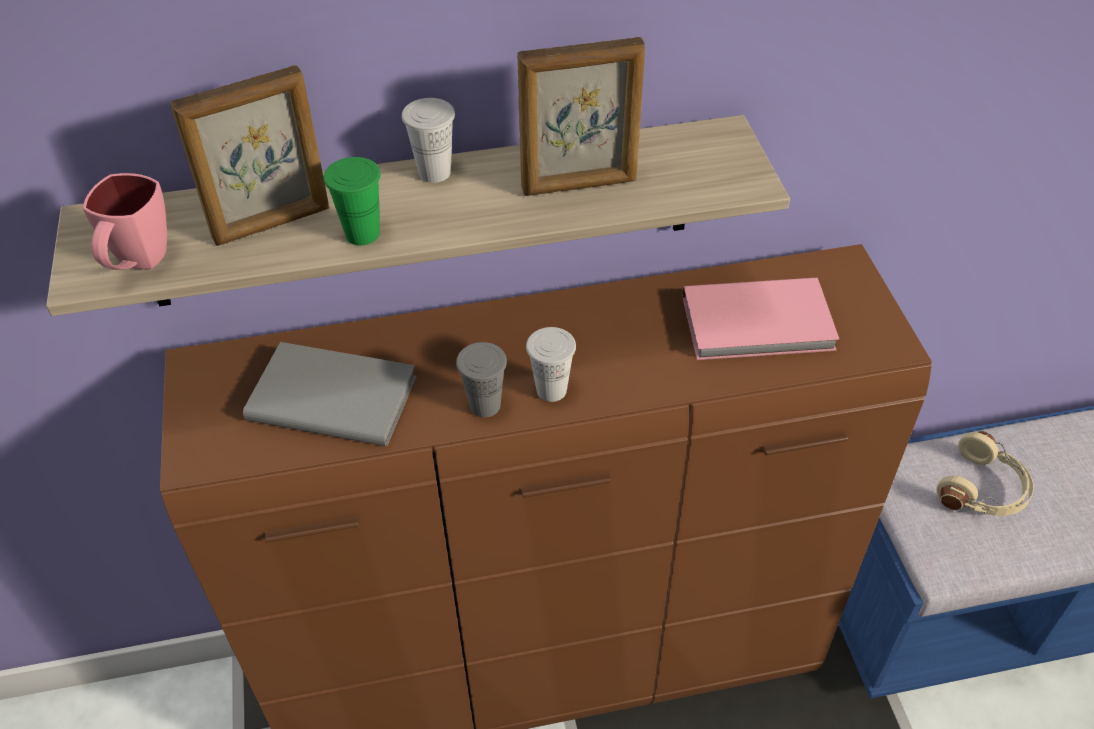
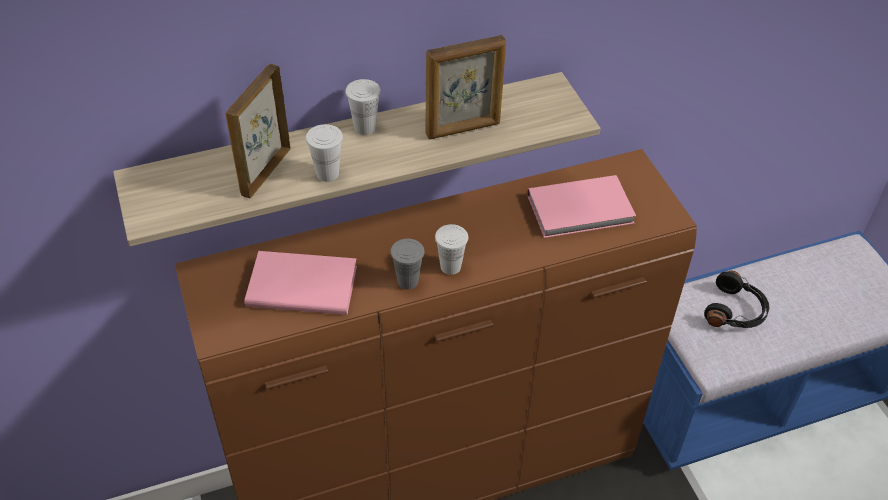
camera: 10 degrees left, 0 degrees up
(139, 265) = (182, 207): pink mug -> none
(272, 224) = (265, 172): picture frame -> picture frame turned 150 degrees clockwise
(332, 395) = (301, 284): grey book -> pink book
(362, 234) = (327, 173): green cup -> white cup
(983, 490) = (735, 311): beige headphones -> black headphones

